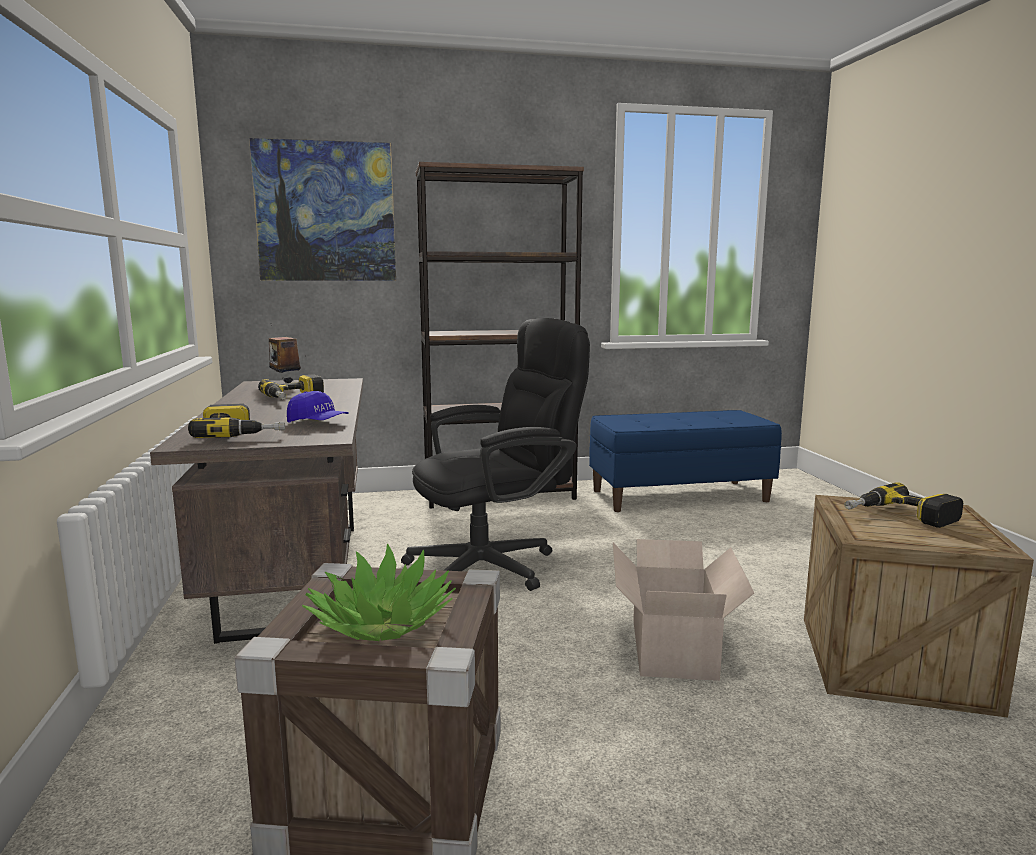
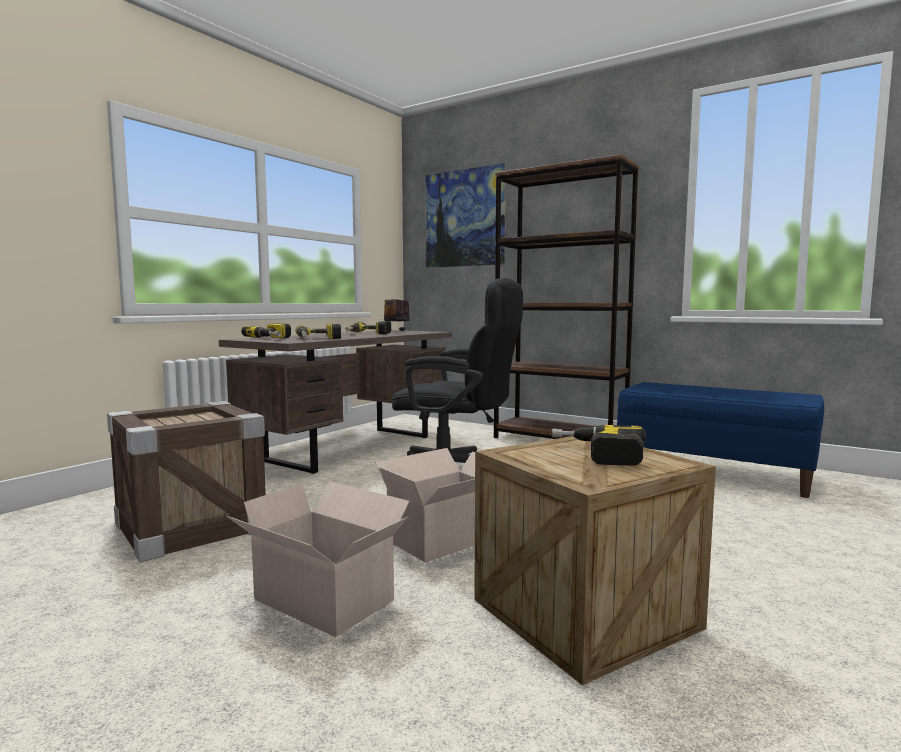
camera: 45 degrees right, 5 degrees down
(318, 423) = (319, 339): blue cap -> power drill
(381, 623) = (179, 421): potted plant -> none
(758, 771) = (325, 602): none -> cardboard box

